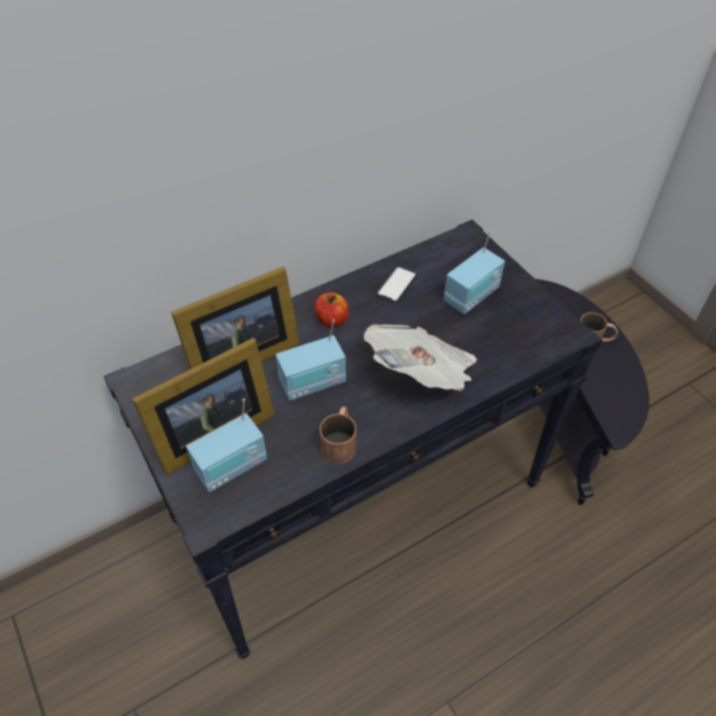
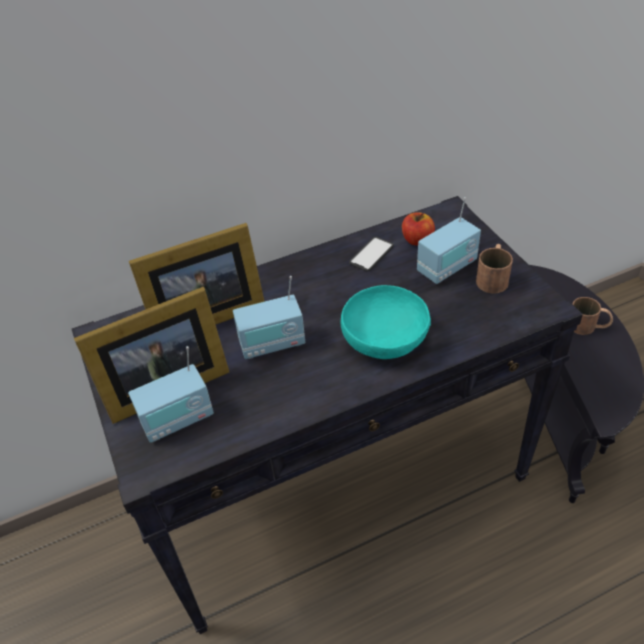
camera: 10 degrees right, 5 degrees down
(331, 320) = (301, 285): apple -> apple (417, 240)
(340, 440) = (291, 400): brown mug -> brown mug (493, 277)
(422, 374) = (385, 340): newspaper -> turquoise bowl

